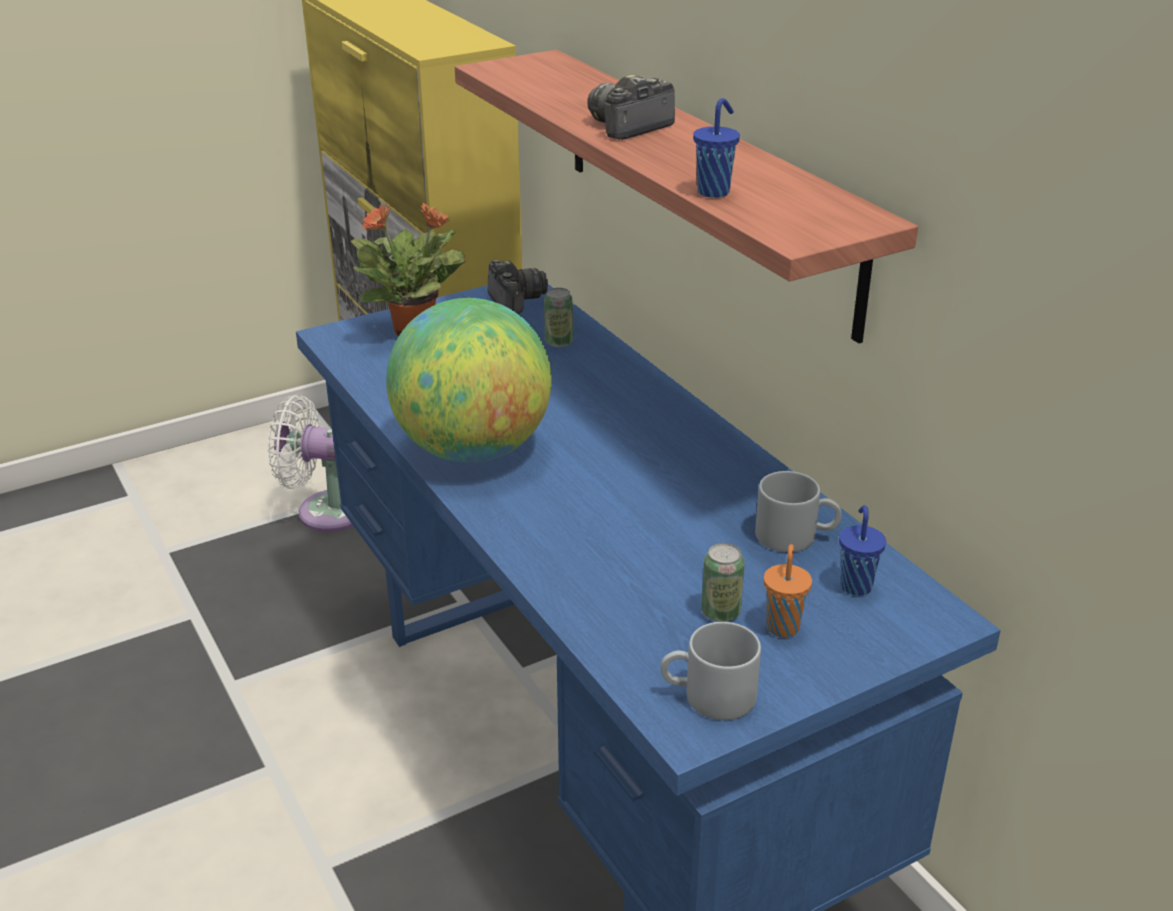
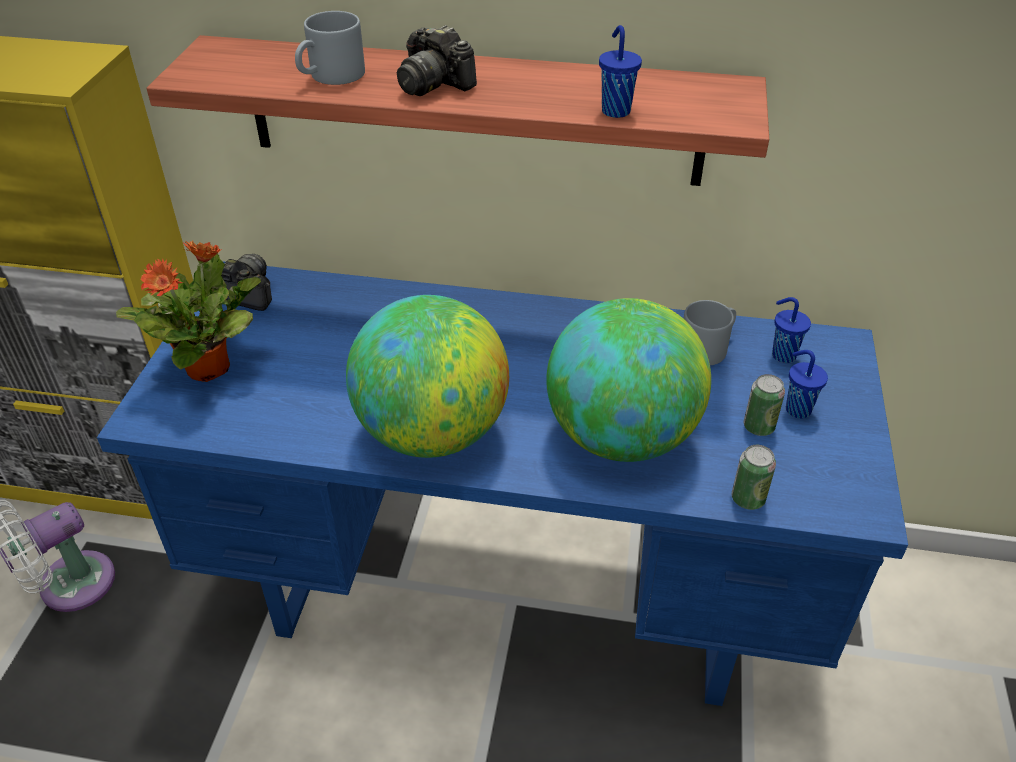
camera: 50 degrees left, 10 degrees up
(559, 342) = (338, 306): can -> can (748, 499)
(595, 540) = (621, 436): none -> globe
(628, 127) = (434, 84): camera -> camera turned 45 degrees counterclockwise
(708, 697) = (841, 484): grey mug -> grey mug (331, 76)
(783, 626) = (796, 409): orange cup -> blue cup

